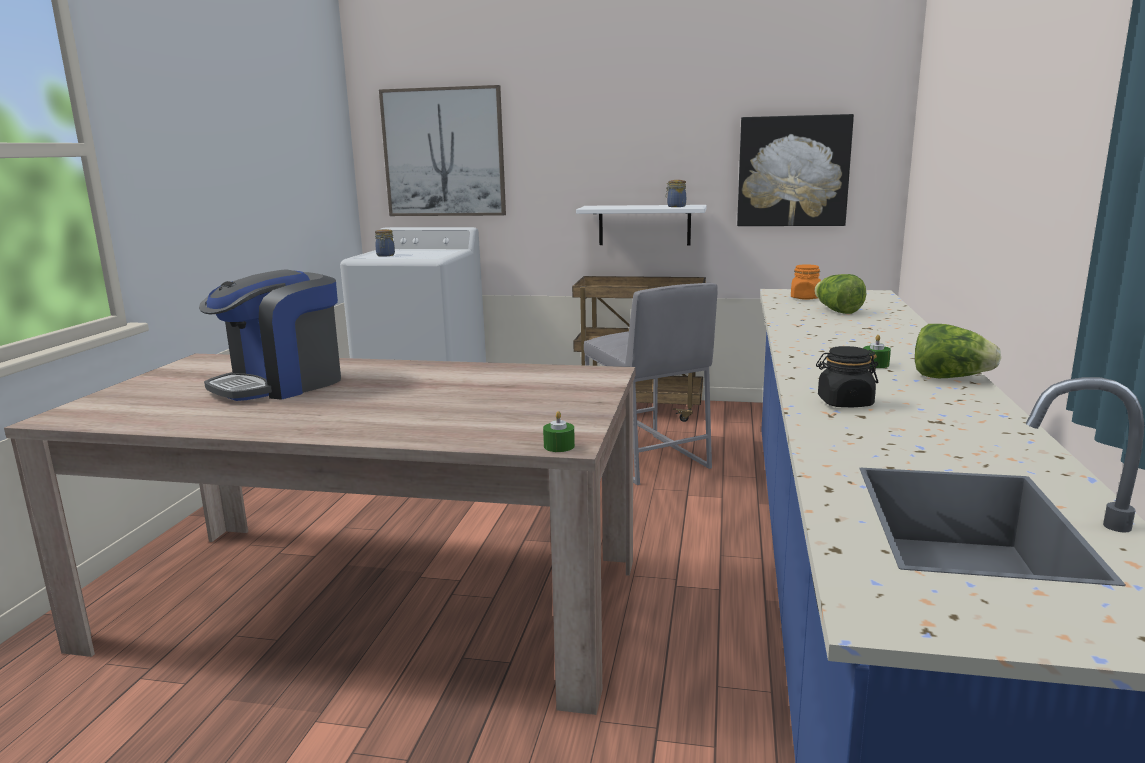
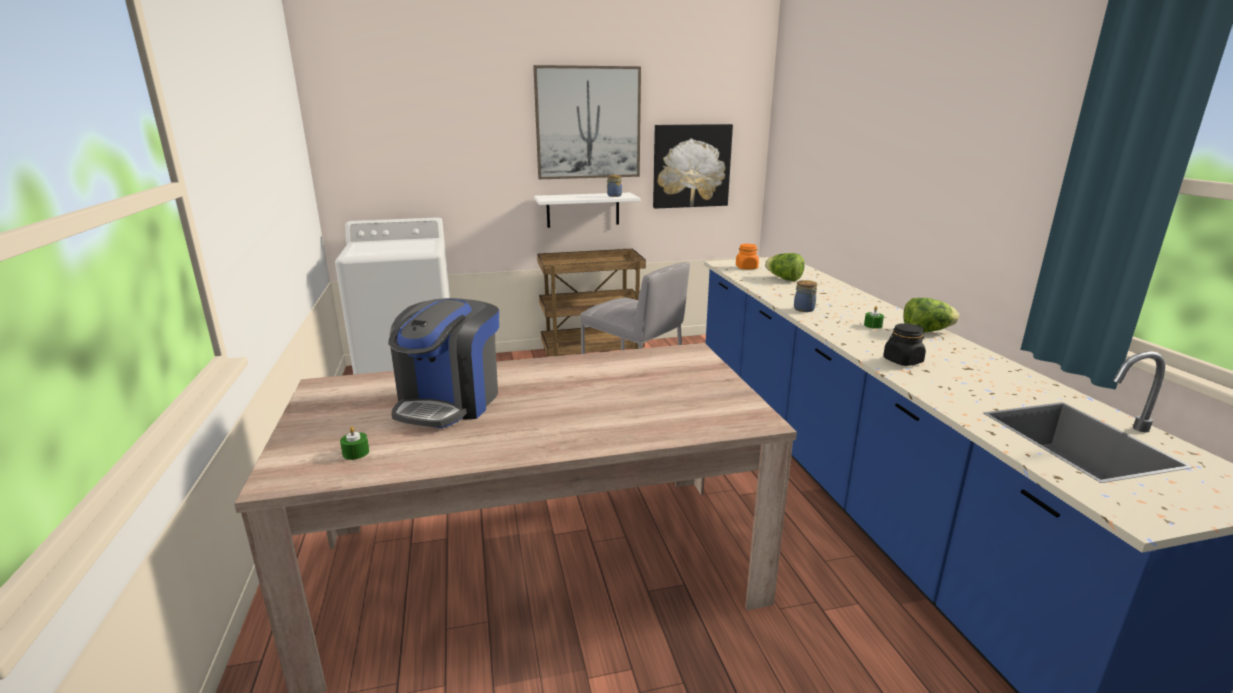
camera: 25 degrees left, 5 degrees up
(385, 255) = (374, 250): jar -> jar (804, 309)
(444, 152) = (403, 151): picture -> picture (588, 123)
(559, 446) = (759, 425): green candle -> green candle (356, 453)

